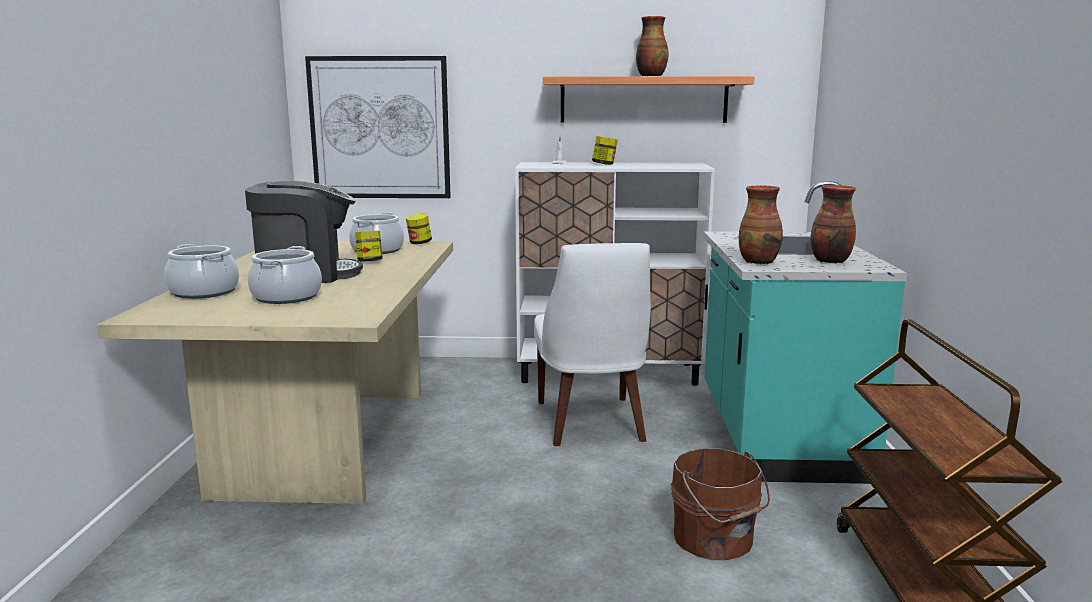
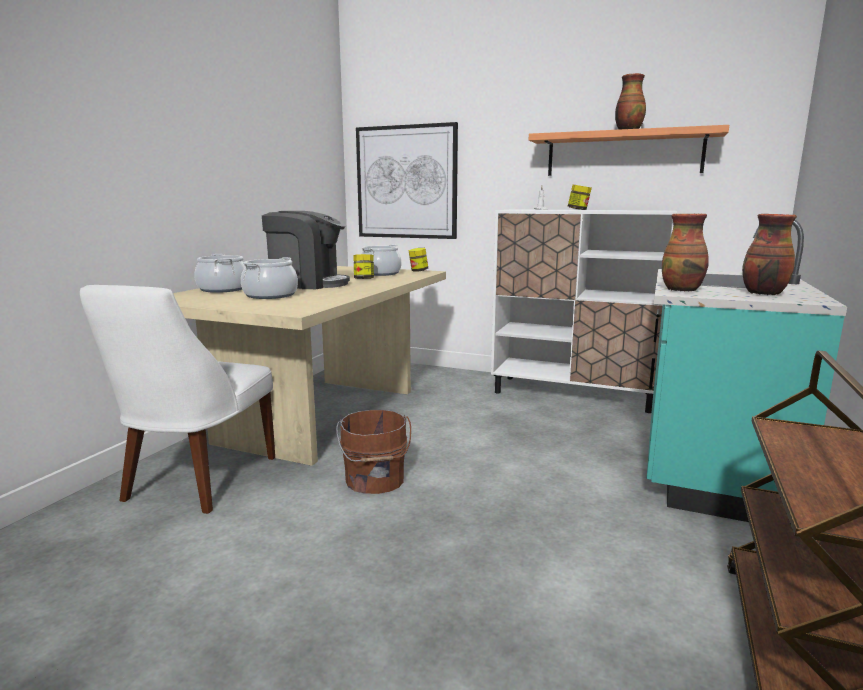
camera: 20 degrees right, 0 degrees up
(591, 424) = (533, 432): white chair -> white chair (197, 481)
(715, 541) = (588, 554): brown bucket -> brown bucket (374, 480)

